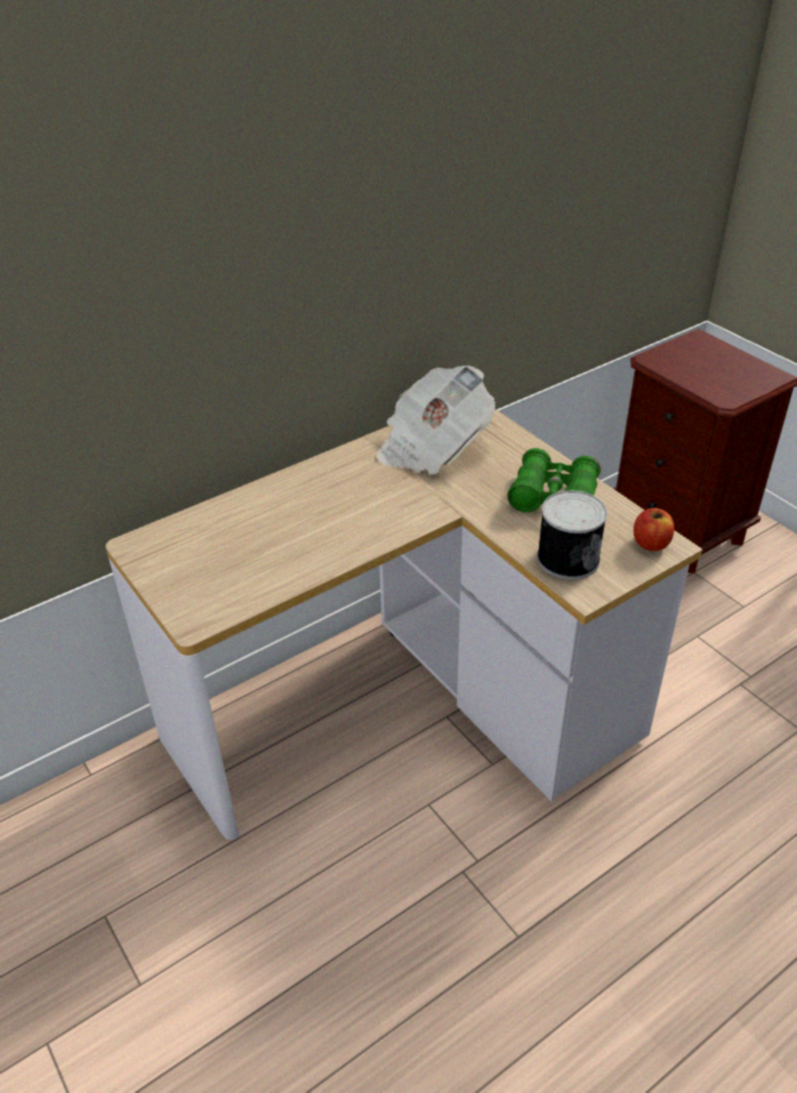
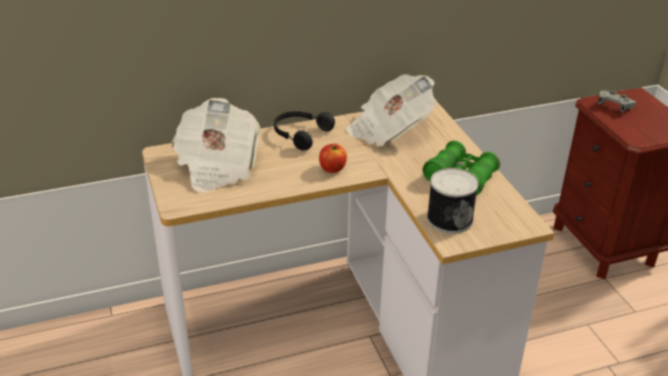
camera: 15 degrees right, 5 degrees down
(225, 548) = (217, 166): none -> newspaper
(318, 477) = (300, 134): none -> black headphones
(650, 543) = (516, 221): apple -> apple (332, 168)
(680, 360) = (614, 106): none -> grey game controller

